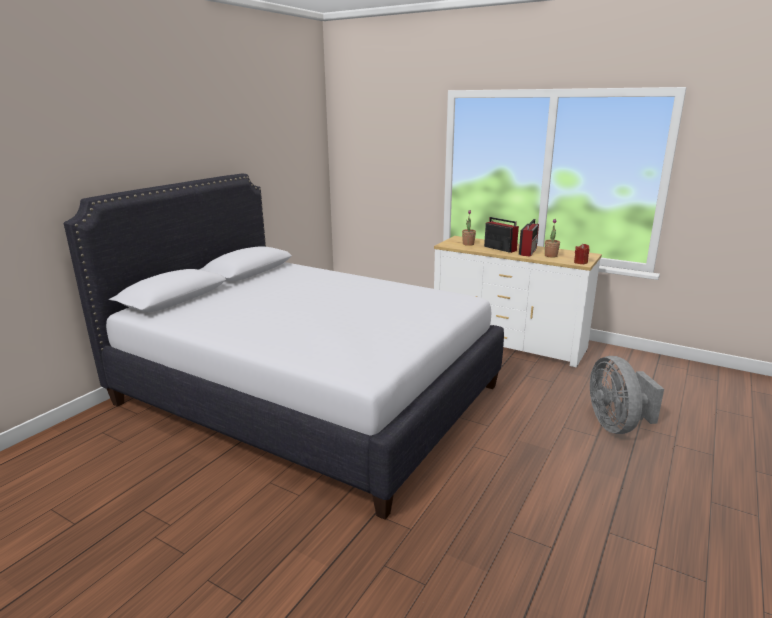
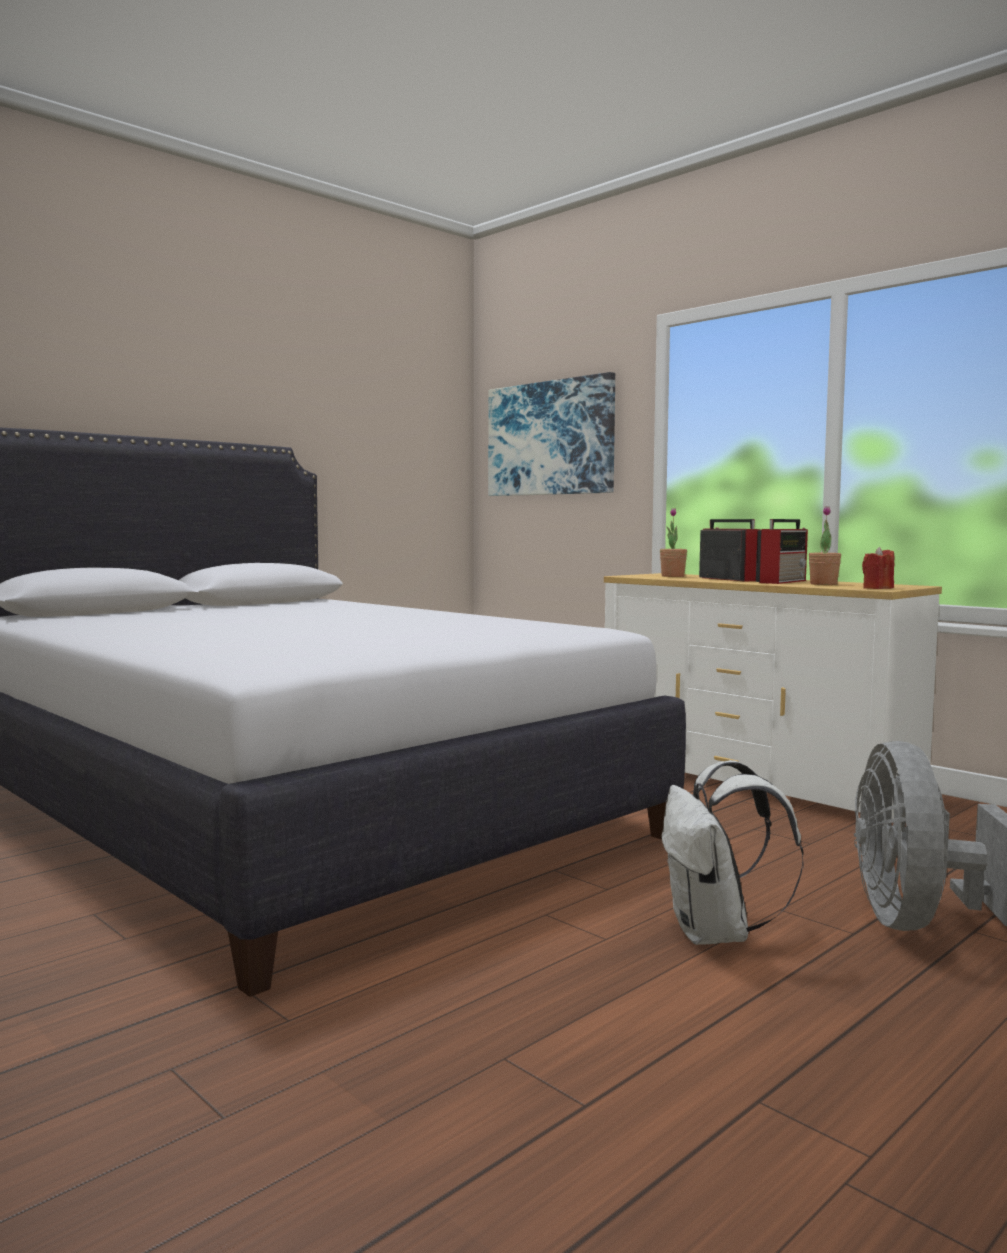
camera: 15 degrees right, 15 degrees down
(380, 151) = (550, 438): none -> picture
(547, 446) = (716, 934): none -> white backpack

